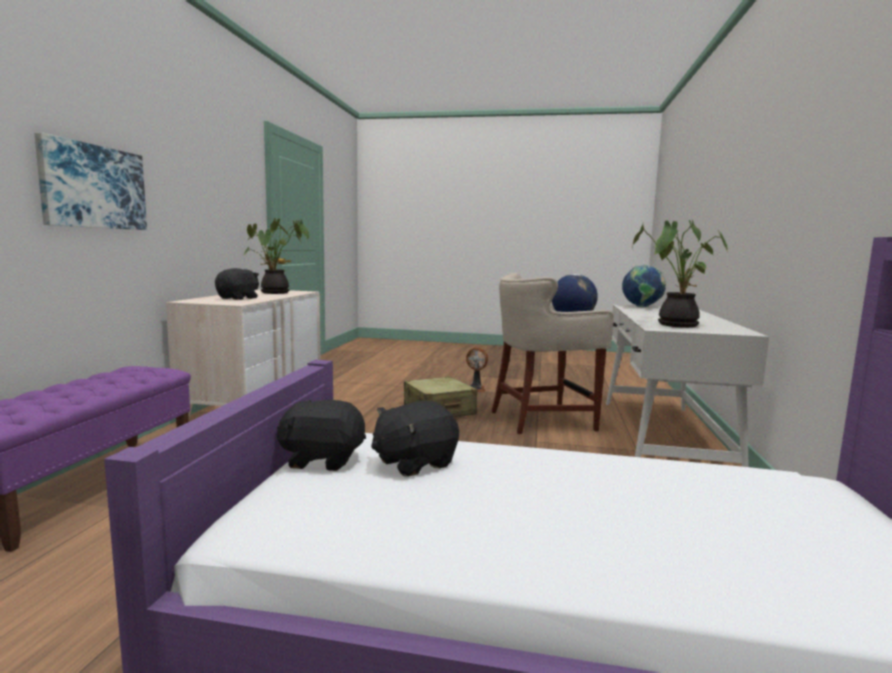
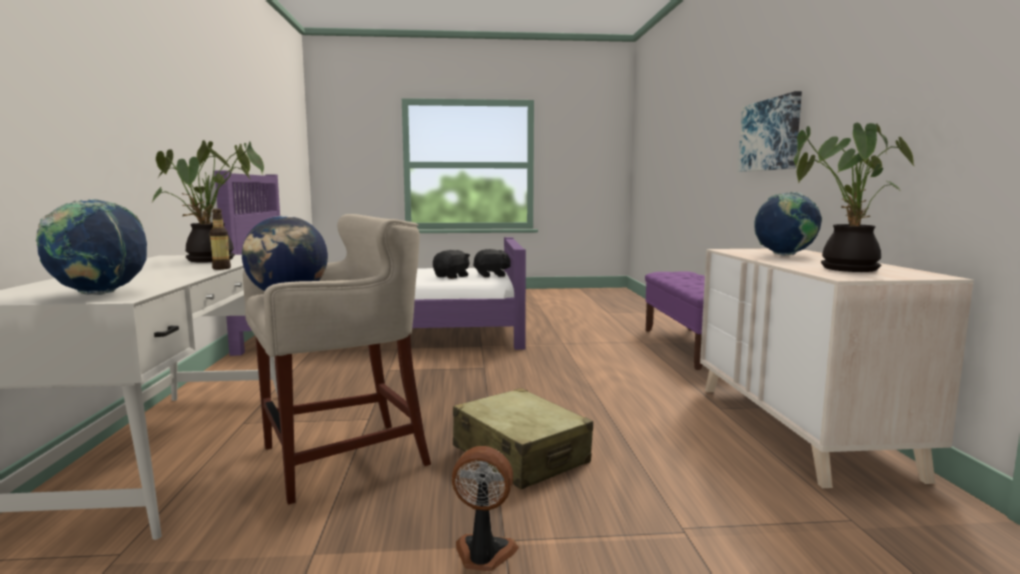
camera: 165 degrees right, 0 degrees up
(238, 298) = (785, 255): black plush toy -> globe
(635, 316) = (221, 268): none -> bottle

